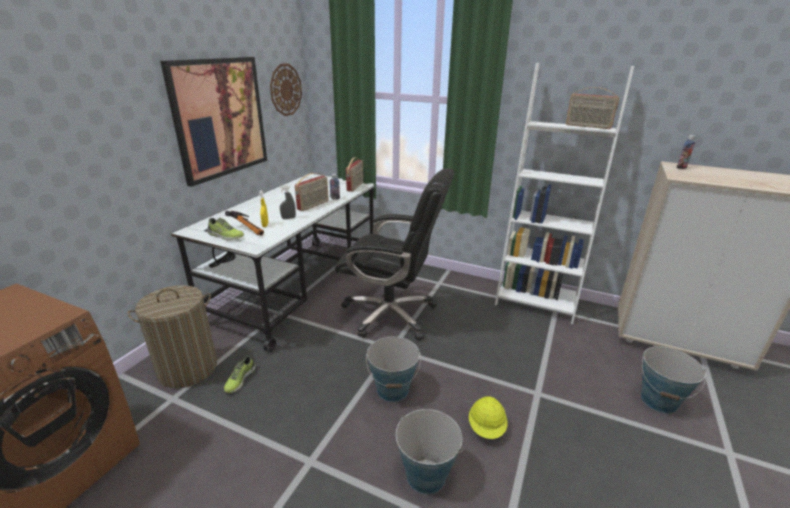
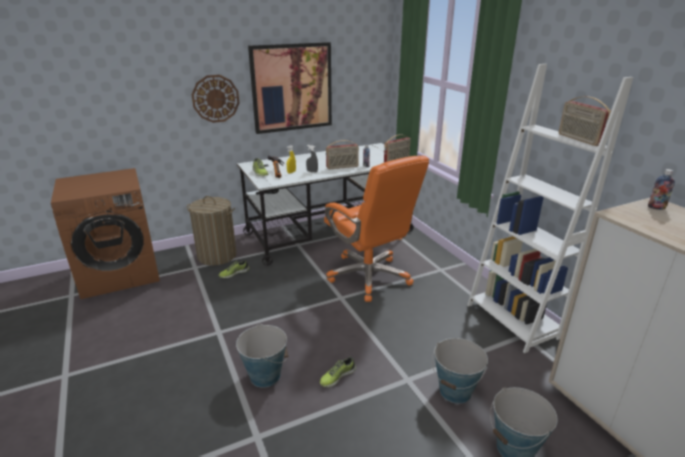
camera: 40 degrees right, 0 degrees up
(285, 90) = (364, 69): wall clock -> wall clock (215, 98)
(391, 315) = (369, 276): black office chair -> orange office chair
(393, 390) = (308, 322): bucket -> bucket (455, 391)
(486, 428) = (337, 376): yellow hard hat -> shoe

